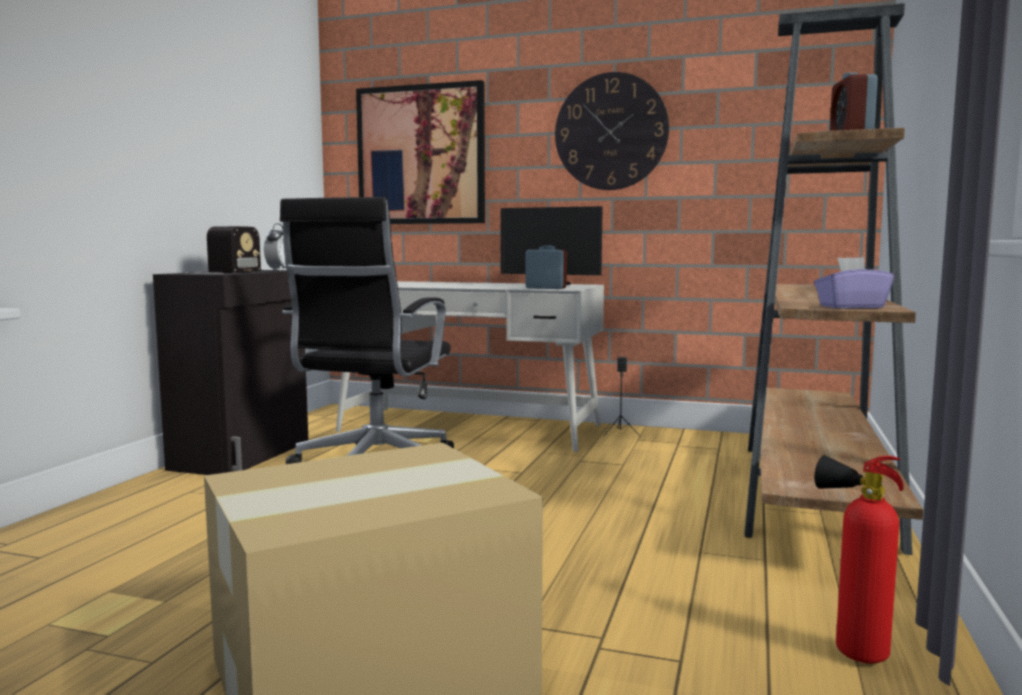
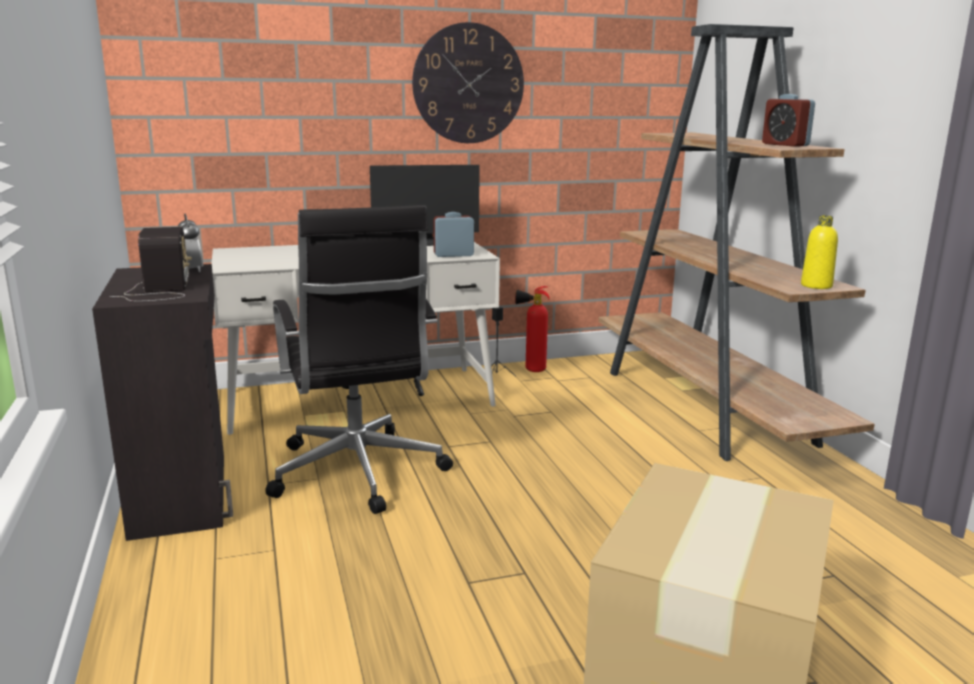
camera: 35 degrees left, 10 degrees up
(421, 155) = (253, 99): picture -> none
(849, 652) = (890, 533): fire extinguisher -> fire extinguisher (530, 370)
(851, 307) = (816, 286): purple tissue box -> yellow bottle

